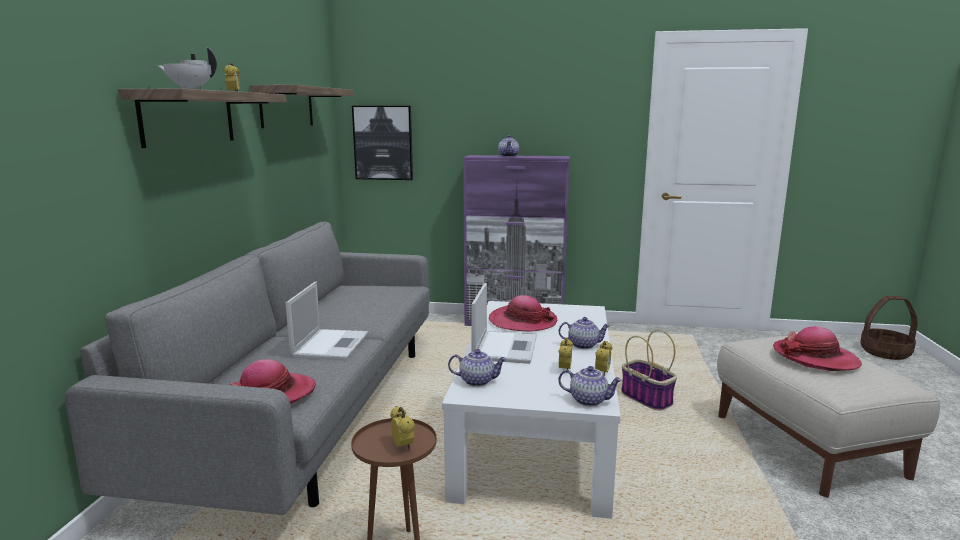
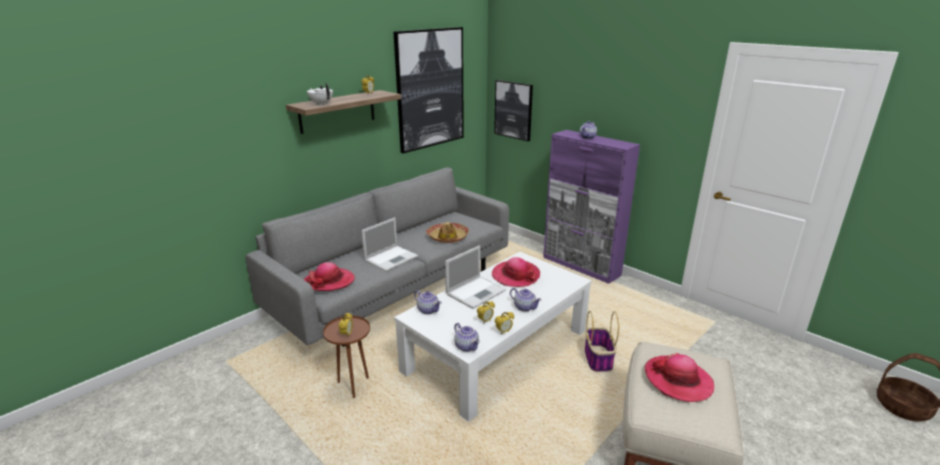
camera: 35 degrees right, 10 degrees up
(287, 107) = (430, 89): shelf -> picture
(378, 307) = (447, 237): none -> hat

